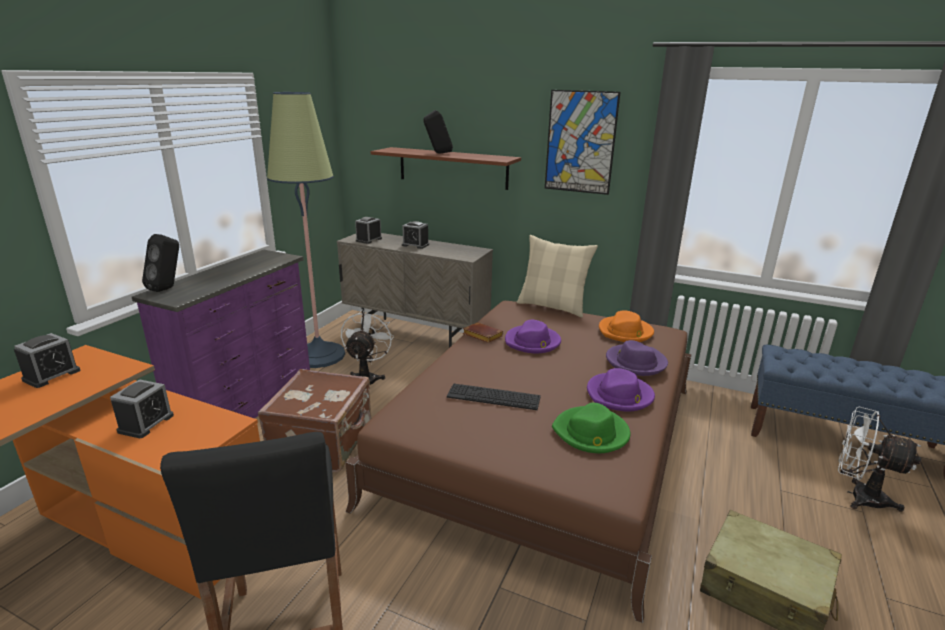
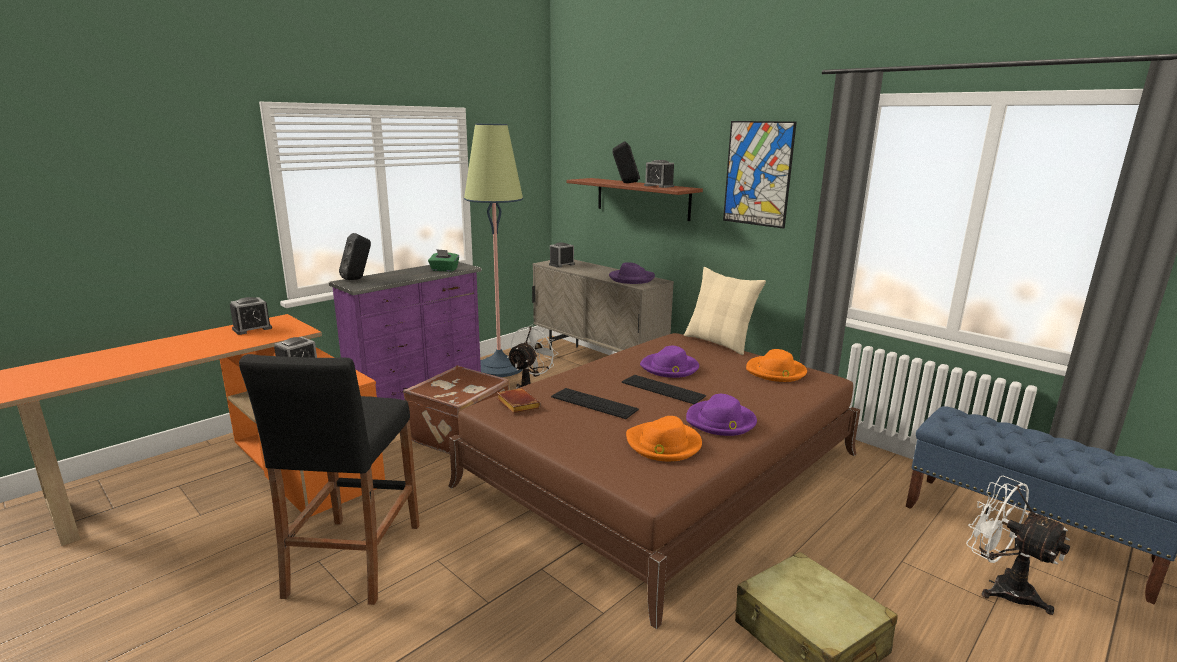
camera: 20 degrees right, 5 degrees down
(264, 264) = (444, 270): none -> green tissue box
(415, 245) = (600, 272): alarm clock -> alarm clock (659, 186)
(481, 336) = (624, 357): brown book -> brown book (516, 404)
(545, 368) = (662, 389): none -> keyboard
(591, 433) = (663, 444): green hat -> orange hat
(635, 362) = (762, 397): purple hat -> purple hat (631, 279)

